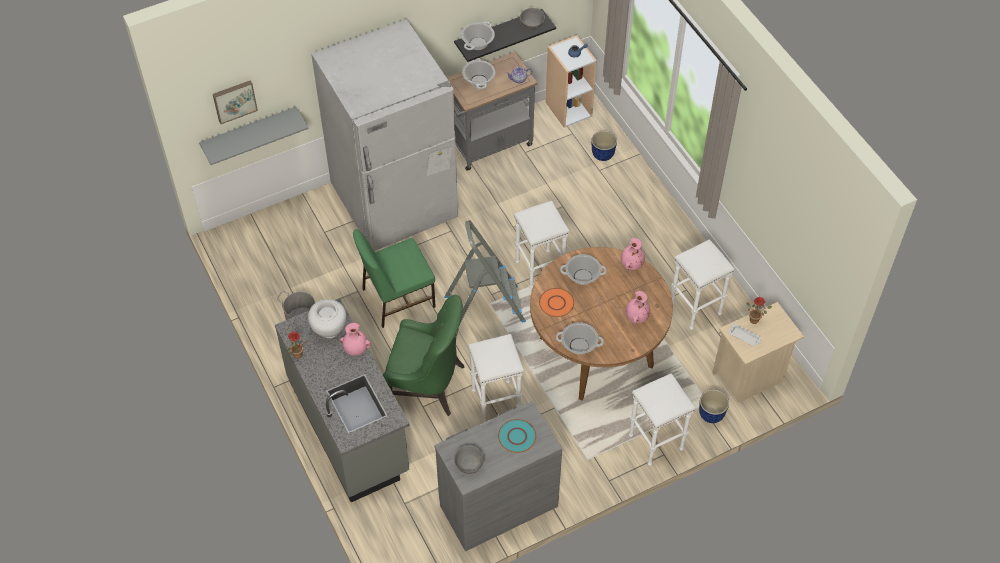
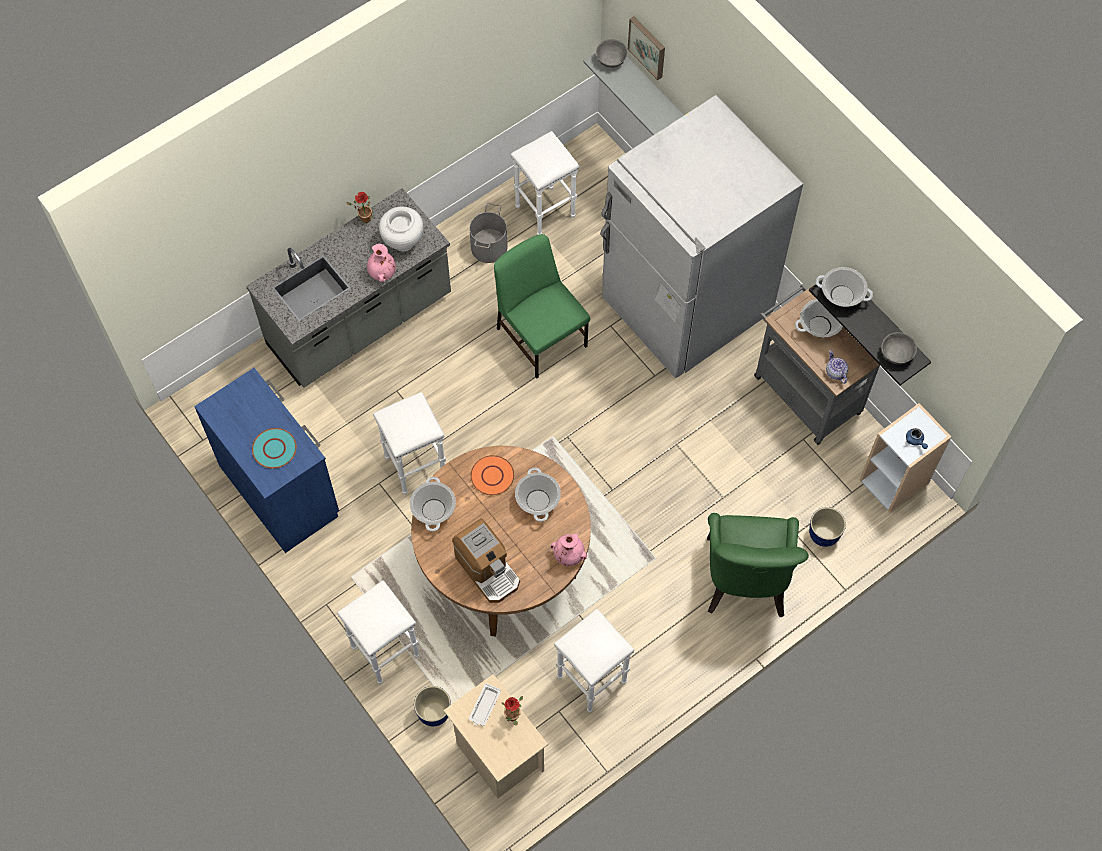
camera: 80 degrees right, 10 degrees up
(427, 384) = (427, 389): green chair -> green chair (746, 578)
(469, 464) = (233, 406): grey bowl -> grey bowl (611, 60)
(485, 309) = (544, 433): grey step ladder -> none
(497, 504) = (280, 489): grey dresser -> blue dresser
(540, 268) = (618, 485): white stool -> white stool (546, 211)
(636, 316) = (488, 570): pink vase -> coffee machine

